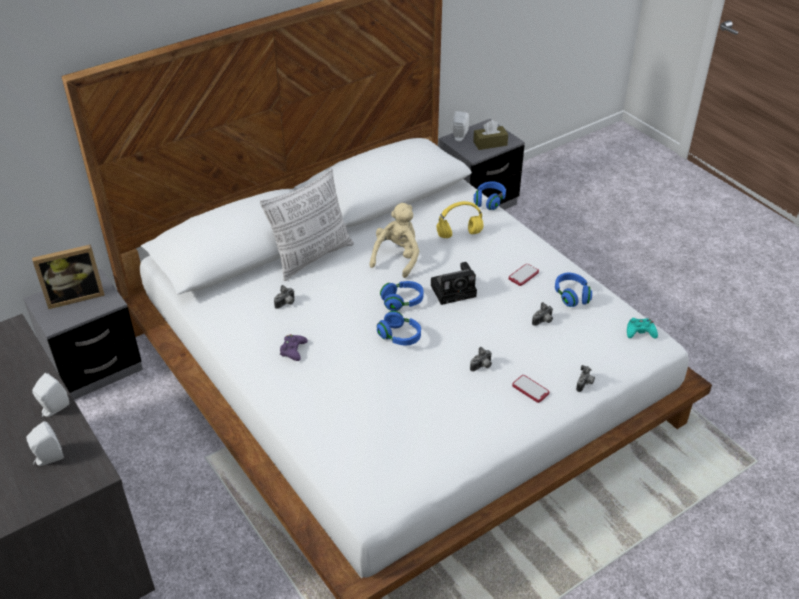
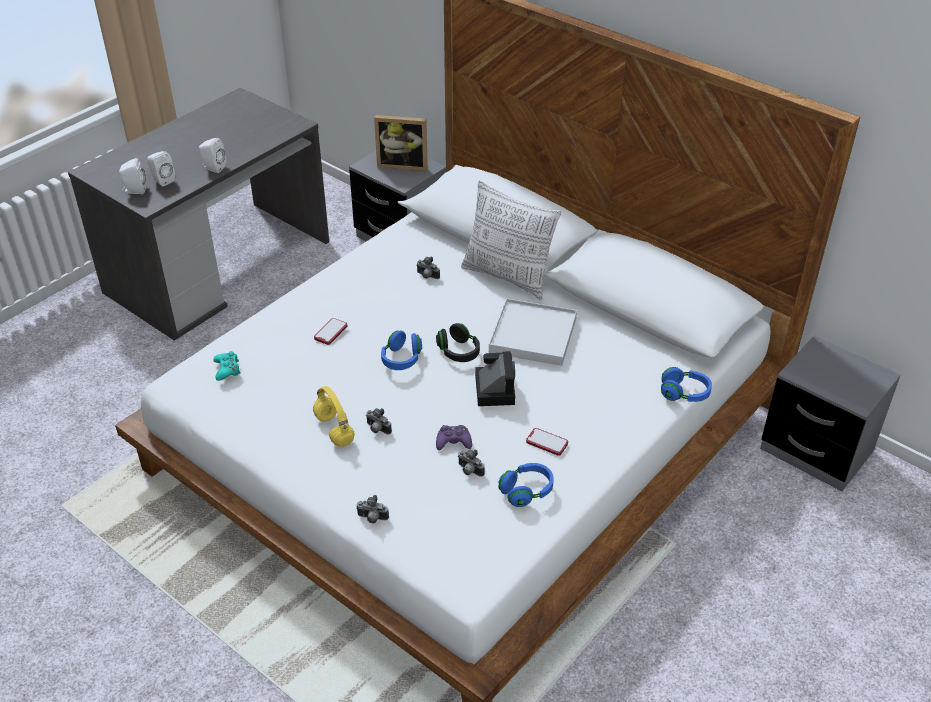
camera: 75 degrees right, 0 degrees up
(75, 296) = (403, 164): picture frame -> picture frame turned 45 degrees counterclockwise
(293, 350) = (360, 294): purple game controller -> purple game controller (453, 442)
(397, 257) = (533, 335): beige plush toy -> white tray
(402, 302) = (458, 352): blue headphones -> black headphones
(455, 290) = (494, 388): camera -> camera turned 150 degrees counterclockwise
(458, 234) = (600, 376): yellow headphones -> yellow headphones (333, 429)
(459, 137) = (829, 353): white speaker -> white speaker (134, 190)
(490, 143) = (836, 383): brown tissue box -> none
(530, 389) = (352, 473): phone -> phone (330, 332)
(640, 332) = (483, 565): turquoise game controller -> turquoise game controller (227, 369)

